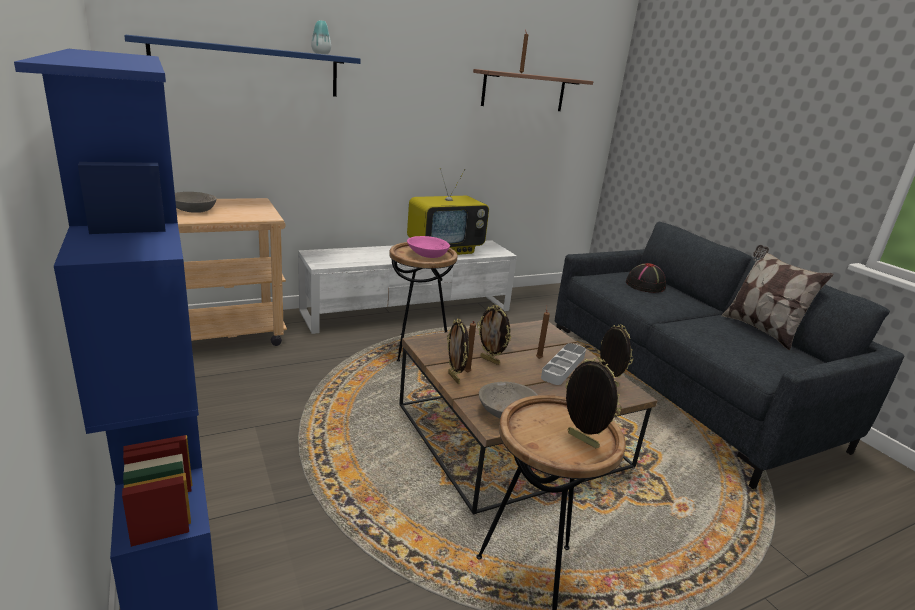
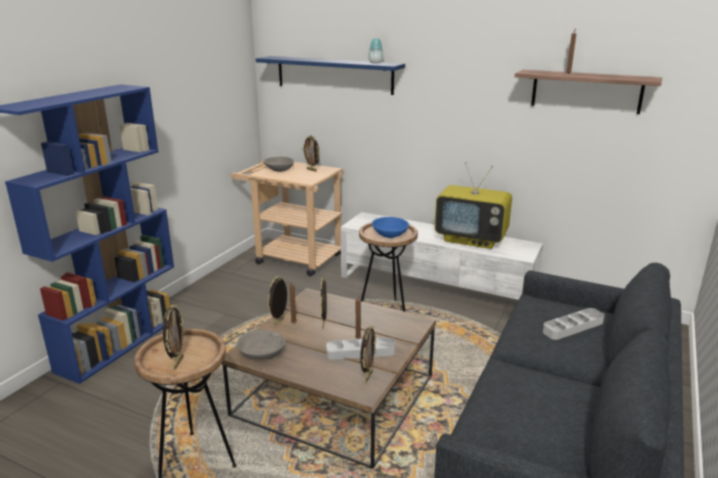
camera: 55 degrees right, 0 degrees up
(239, 204) = (312, 170): none -> picture frame
(427, 254) = (390, 234): pink bowl -> blue bowl
(645, 285) = (573, 327): black hat -> grey tray
(760, 330) = (593, 416): pillow -> none

